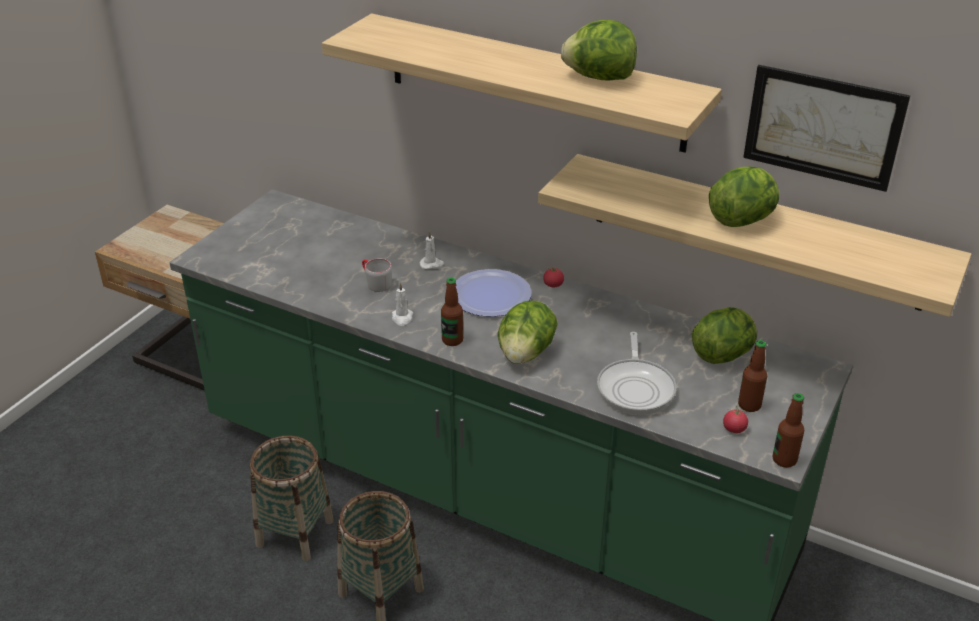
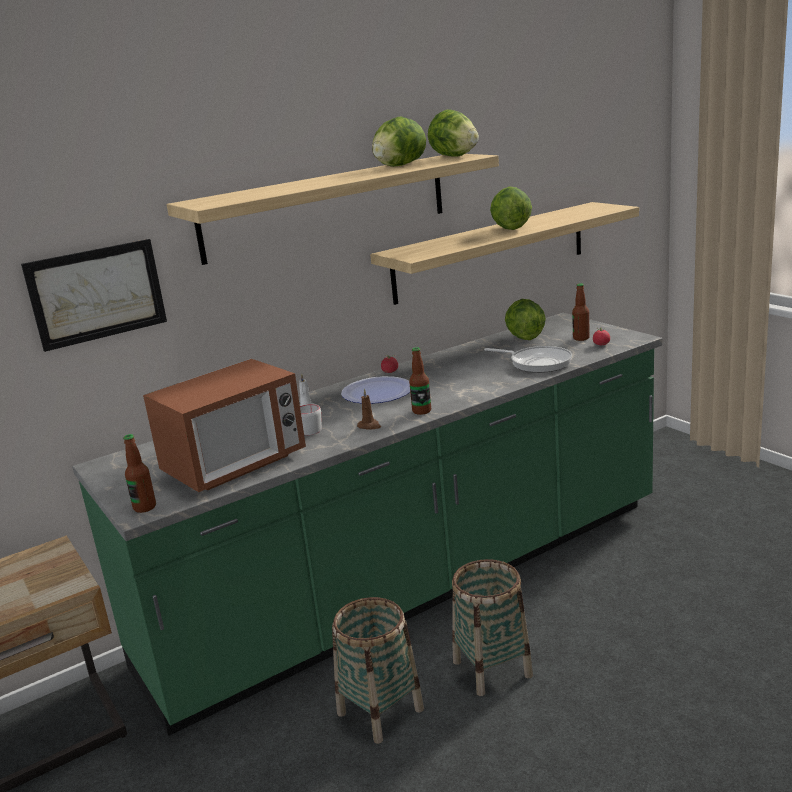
camera: 60 degrees left, 15 degrees down
(293, 270) = (235, 465): none -> microwave
(402, 318) = (369, 426): white candle -> brown candle
(525, 354) = (466, 389): lettuce -> lettuce (454, 156)
(784, 460) = (639, 337): bottle -> bottle (145, 507)
(823, 127) = (511, 155): picture -> picture (97, 293)

